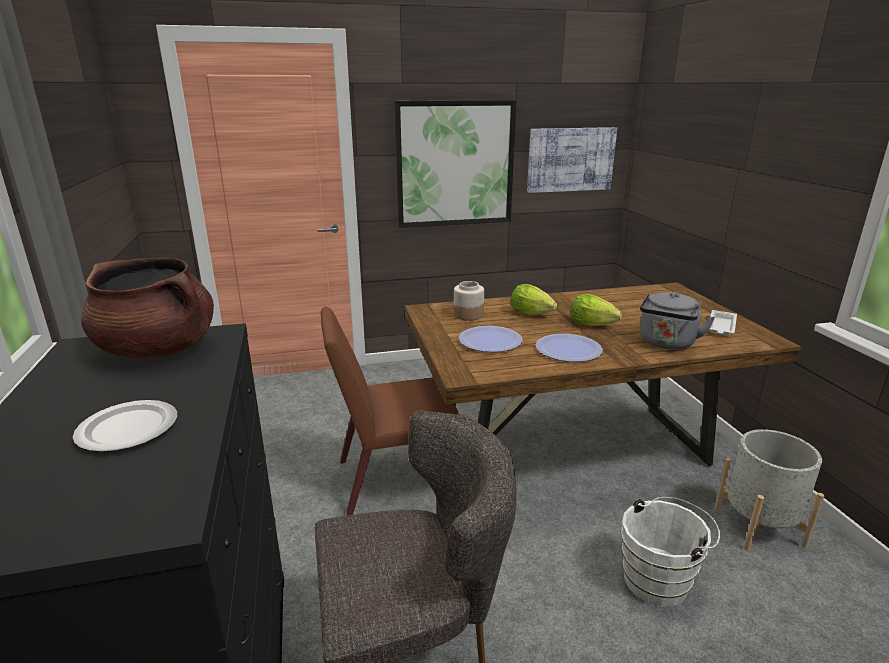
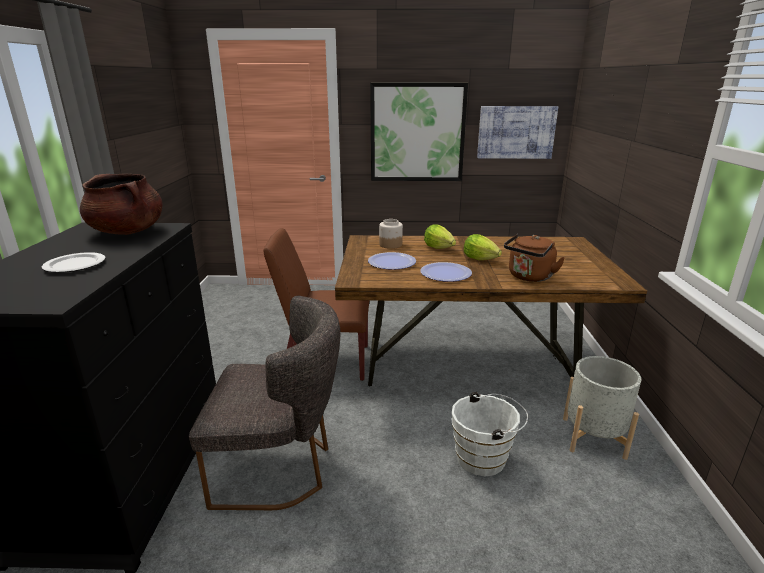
camera: 15 degrees right, 0 degrees up
(666, 344) = (529, 277): grey kettle -> brown kettle
(721, 326) = (589, 270): white tray -> none

